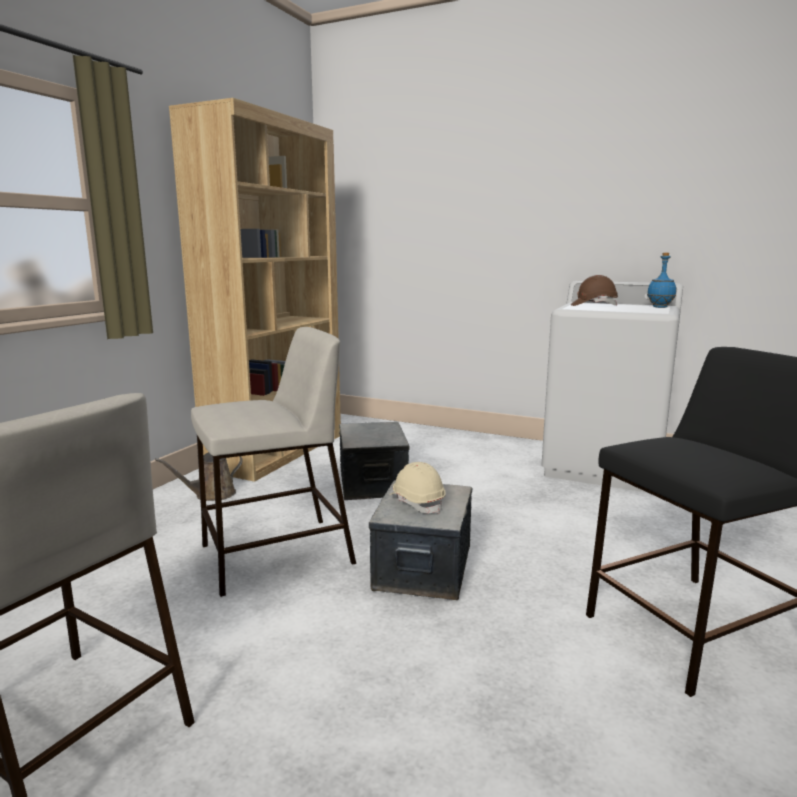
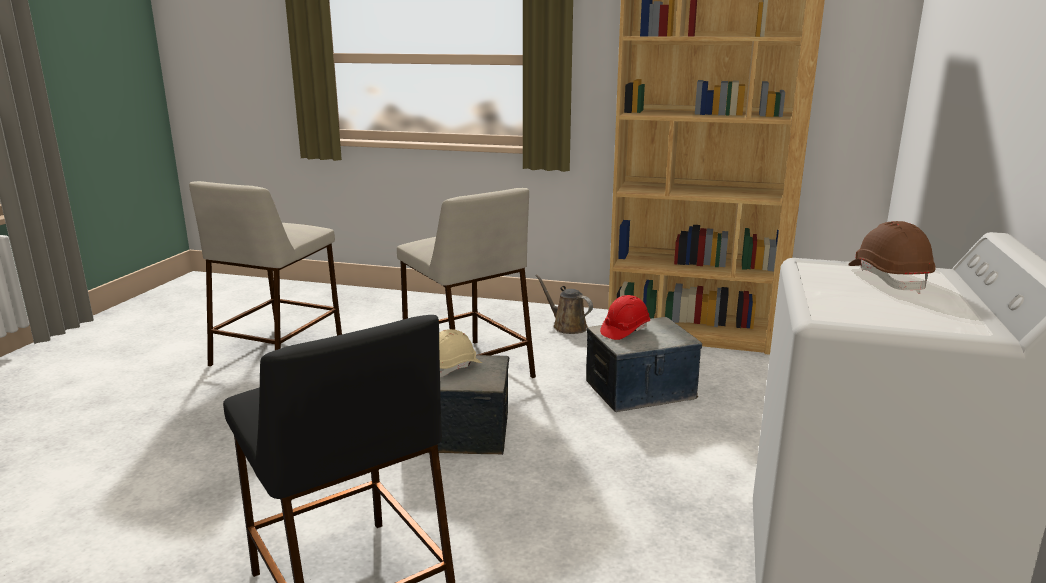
camera: 80 degrees right, 5 degrees up
(362, 437) = (624, 331): none -> red hard hat
(659, 307) = (942, 323): blue bottle -> none

